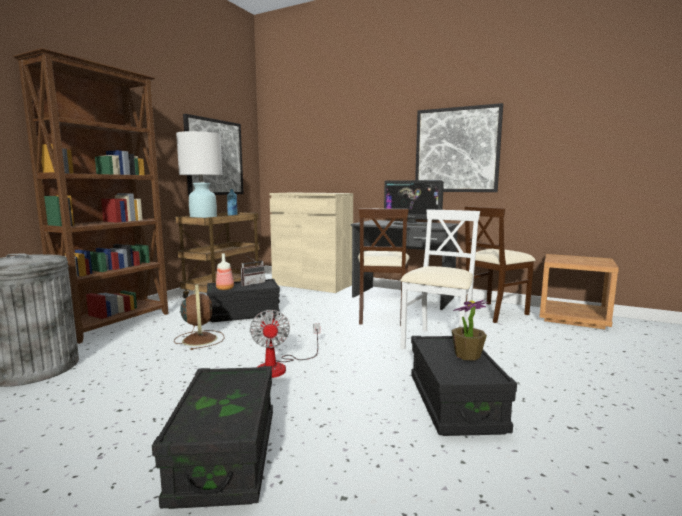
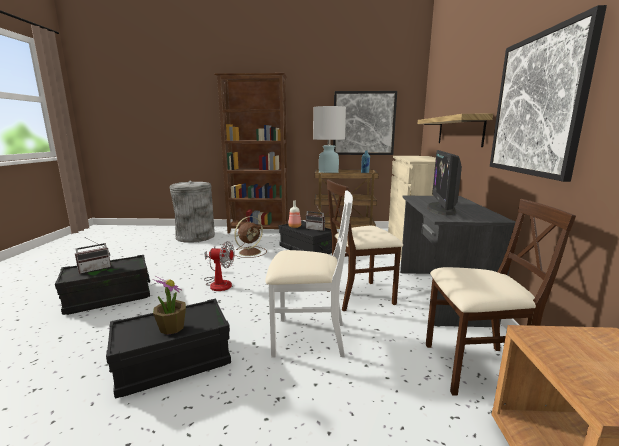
camera: 65 degrees right, 5 degrees up
(210, 409) = (95, 269): none -> radio
(280, 367) = (218, 283): fan -> fan turned 135 degrees counterclockwise
(350, 167) = (459, 131): none -> shelf
(493, 312) = (474, 367): beige chair -> beige chair turned 150 degrees clockwise

